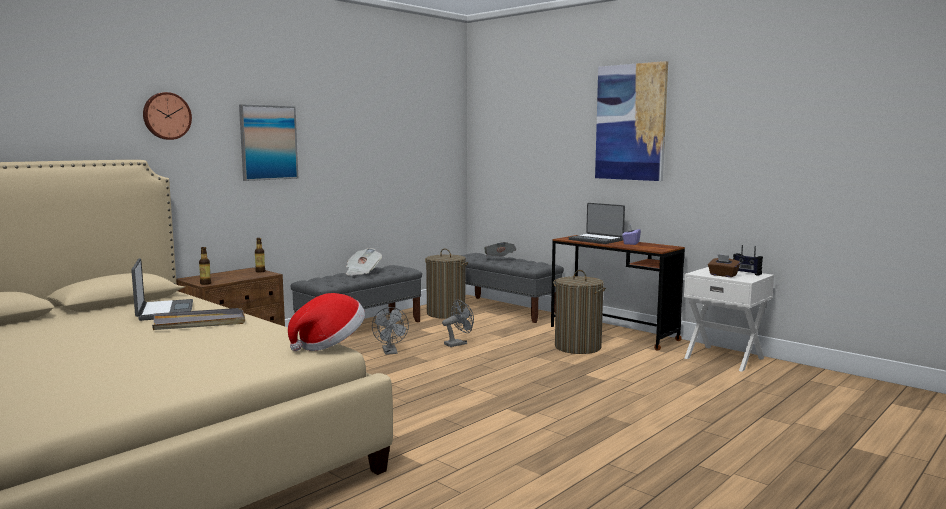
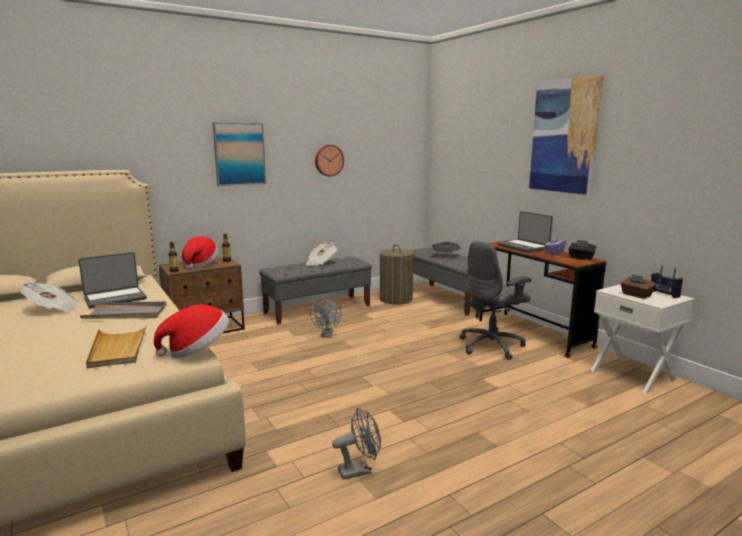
camera: 15 degrees right, 5 degrees up
(96, 326) = (53, 309): none -> newspaper
(164, 311) = (115, 298): laptop -> laptop turned 60 degrees clockwise
(166, 116) = (148, 133): wall clock -> wall clock (328, 160)
(230, 276) = (200, 264): none -> hat
(236, 350) = (118, 349): none -> beige tray
(458, 343) = (388, 332): grey fan -> grey fan (359, 470)
(577, 347) = (492, 346): laundry basket -> grey office chair
(659, 246) = (581, 258): none -> black tissue box

